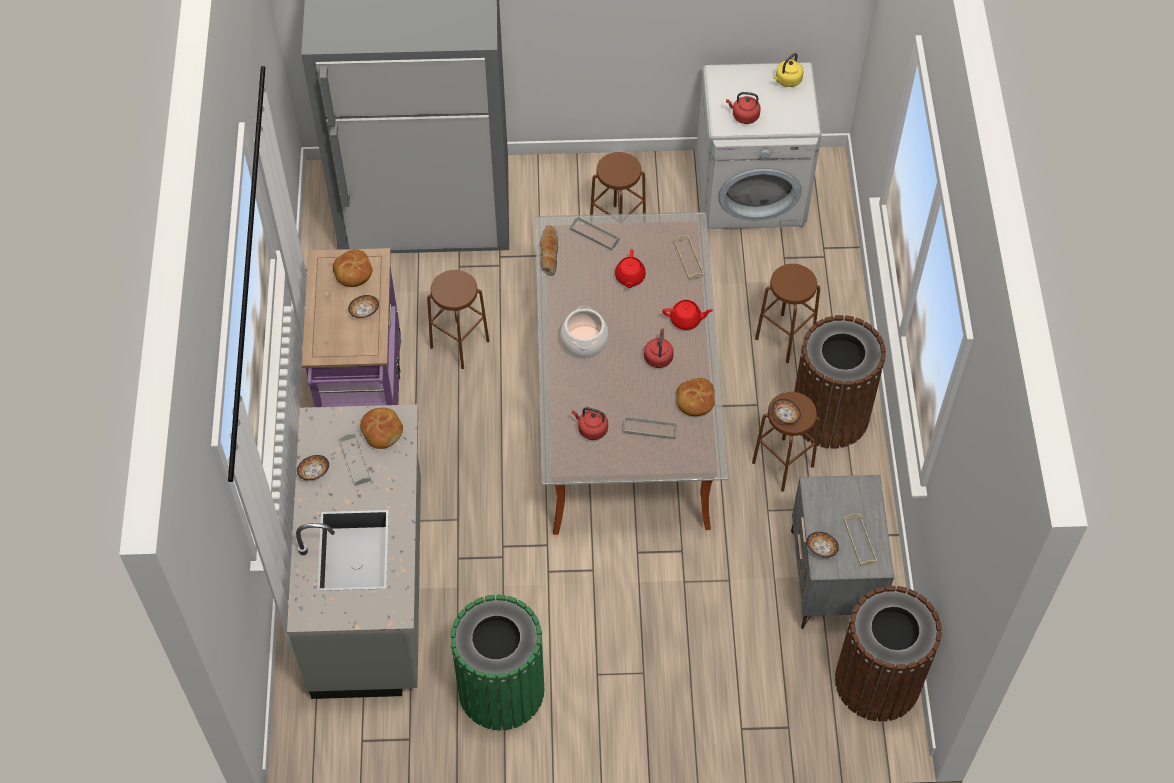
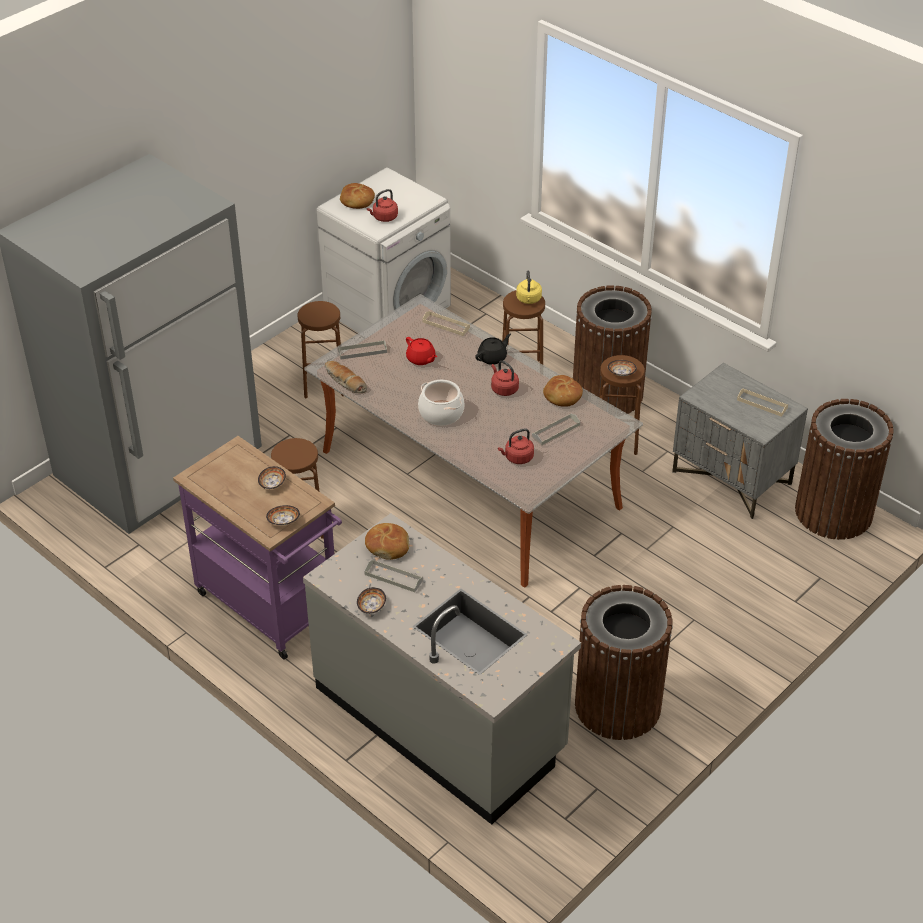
camera: 45 degrees left, 15 degrees down
(353, 272) = (229, 467): bread -> bread (357, 201)
(501, 690) = (618, 705): green trash can -> brown trash can
(686, 320) = (492, 358): red teapot -> black teapot
(787, 80) = (385, 184): yellow kettle -> yellow kettle (528, 300)
(822, 549) = (747, 424): bowl -> bowl (284, 521)

